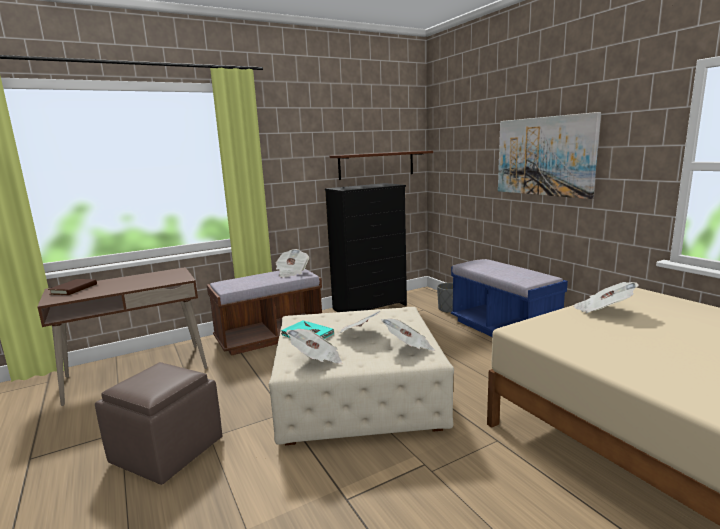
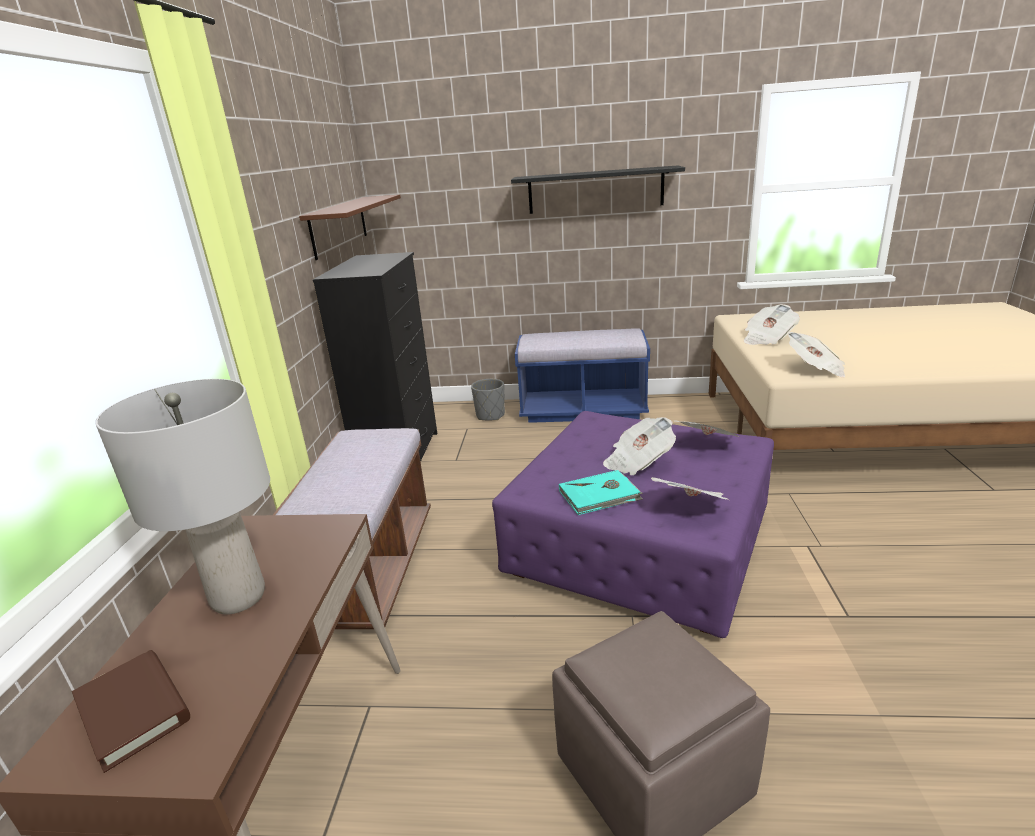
camera: 55 degrees left, 10 degrees up
(132, 282) = (239, 596): none -> grey table lamp
(292, 272) = (368, 441): newspaper -> newspaper (815, 369)
(358, 395) = (638, 542): beige ottoman -> purple ottoman
(544, 156) = (595, 190): picture -> black shelf

